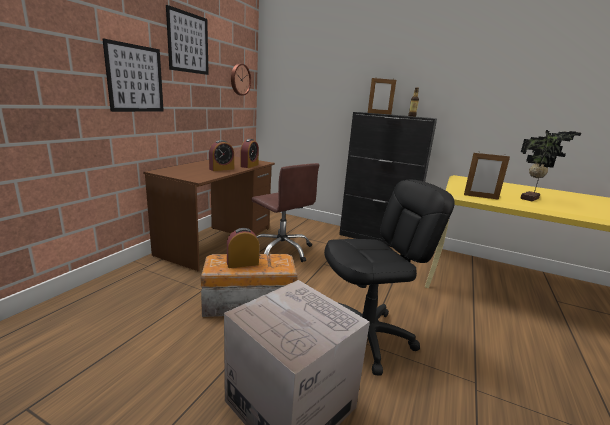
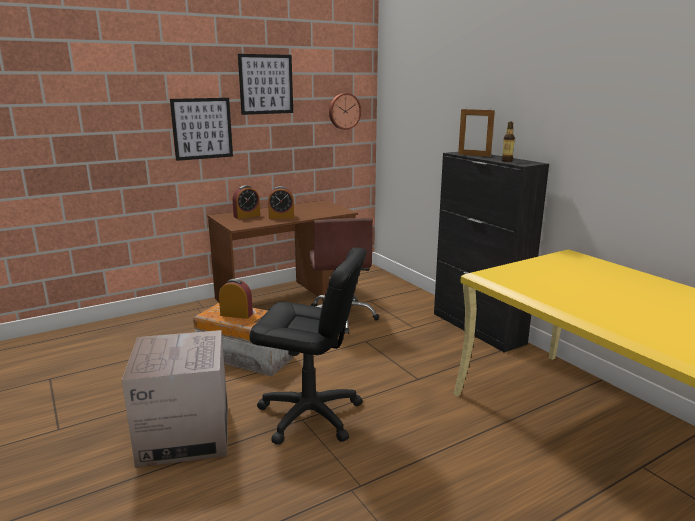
camera: 35 degrees right, 0 degrees up
(249, 165) = (319, 215): alarm clock -> alarm clock (247, 216)
(480, 197) = (505, 282): picture frame -> none
(531, 199) = (589, 295): potted plant -> none

